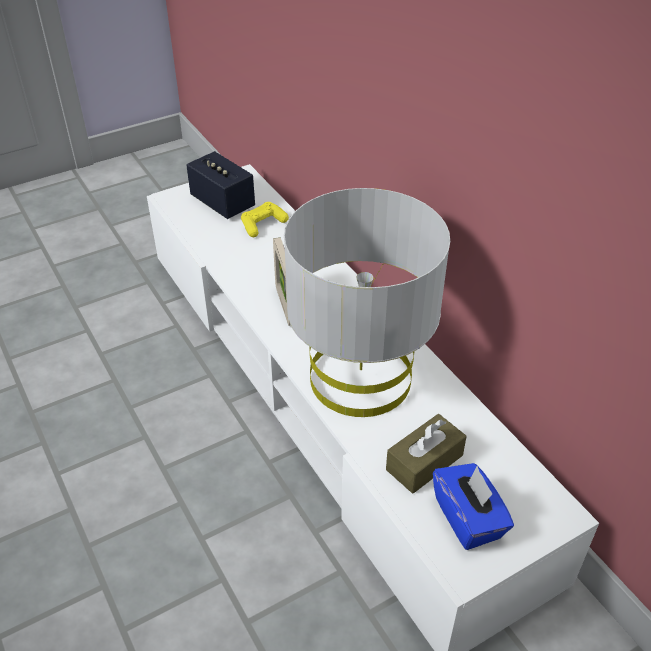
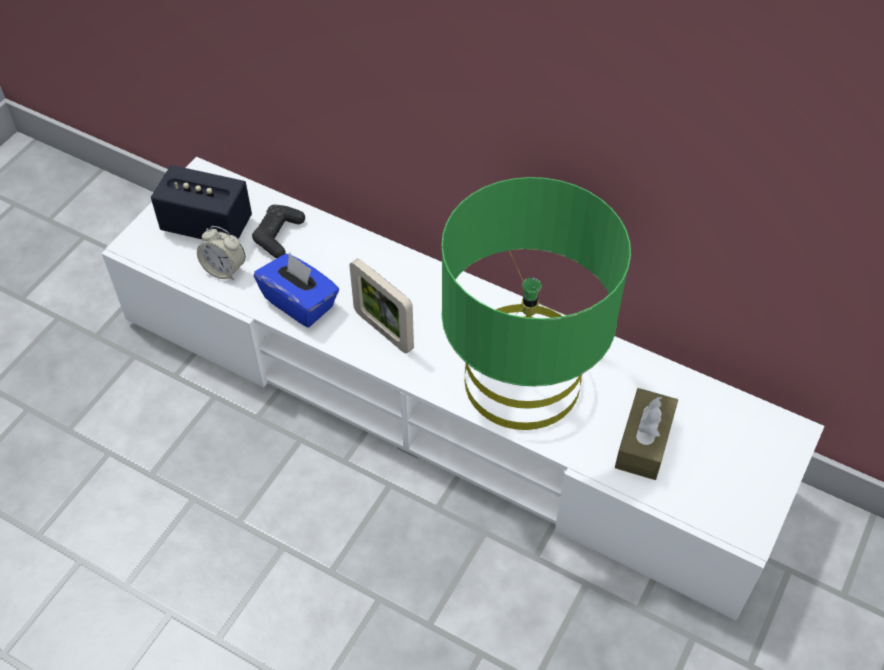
camera: 30 degrees left, 10 degrees up
(211, 231) = (224, 270): none -> alarm clock
(263, 224) = (278, 236): yellow game controller -> black game controller
(360, 379) = (522, 381): grey table lamp -> green table lamp
(468, 519) = (719, 479): blue tissue box -> blue tissue box (300, 303)

